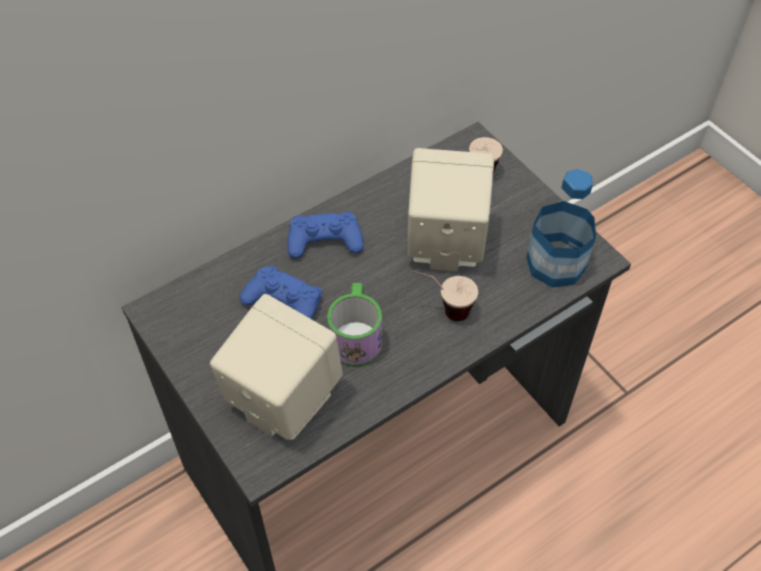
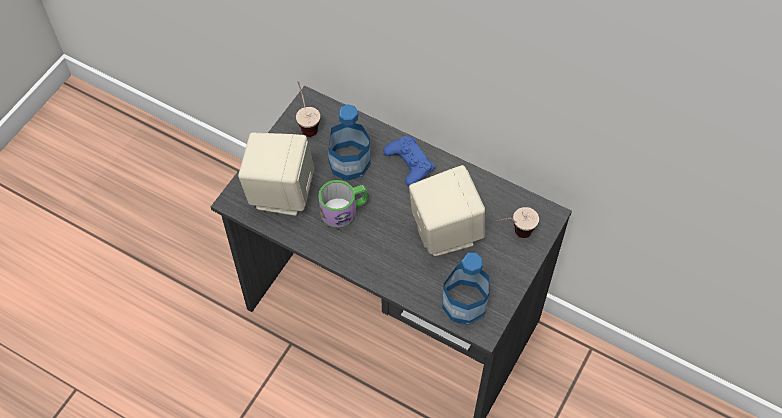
camera: 65 degrees right, 5 degrees up
(283, 302) = (349, 163): blue game controller -> bottle
(442, 310) = (388, 250): cup -> cup (307, 122)

